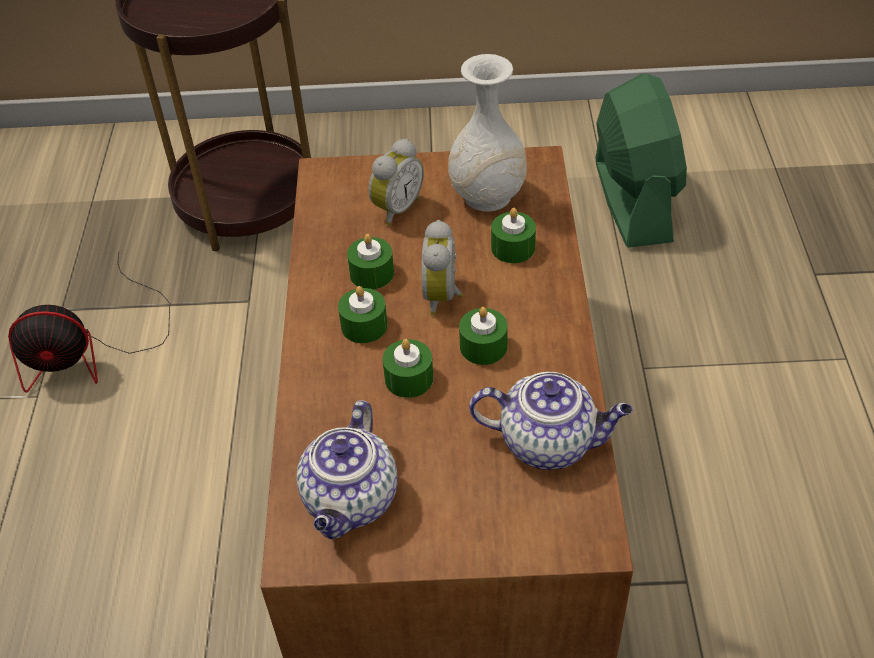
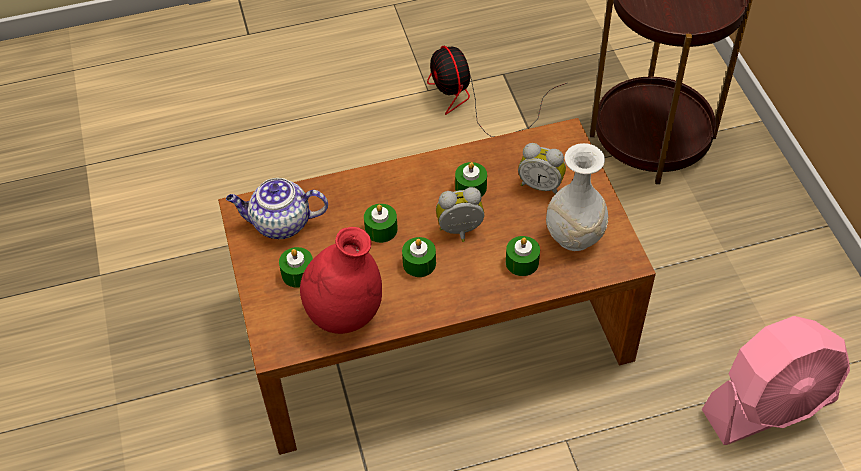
camera: 75 degrees right, 5 degrees up
(364, 326) = (421, 195): green candle -> green candle (298, 273)
(549, 442) = (345, 314): teapot -> red vase
(632, 200) = (769, 406): green fan -> pink fan

